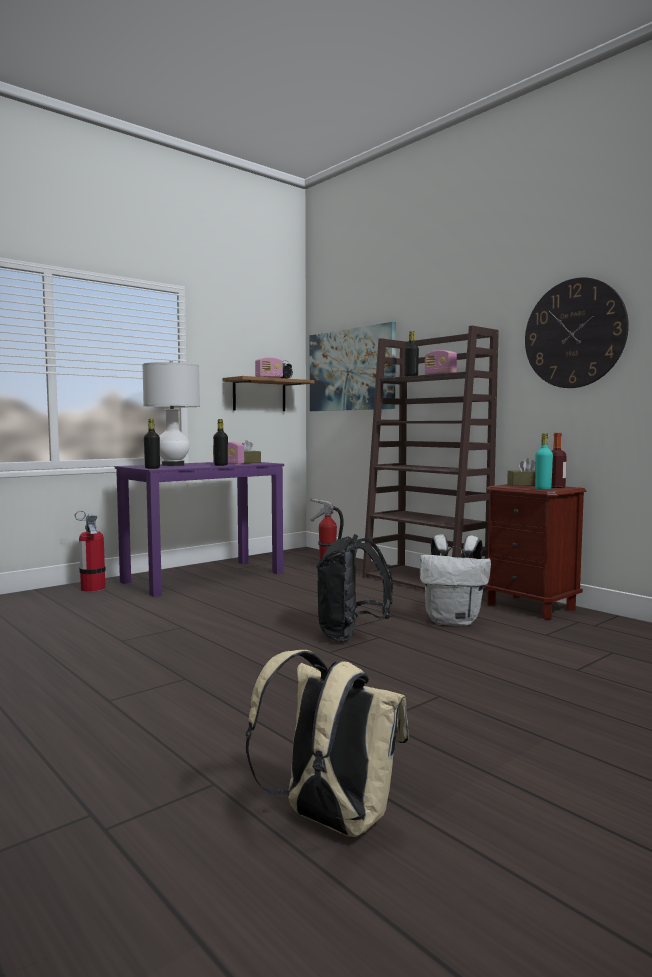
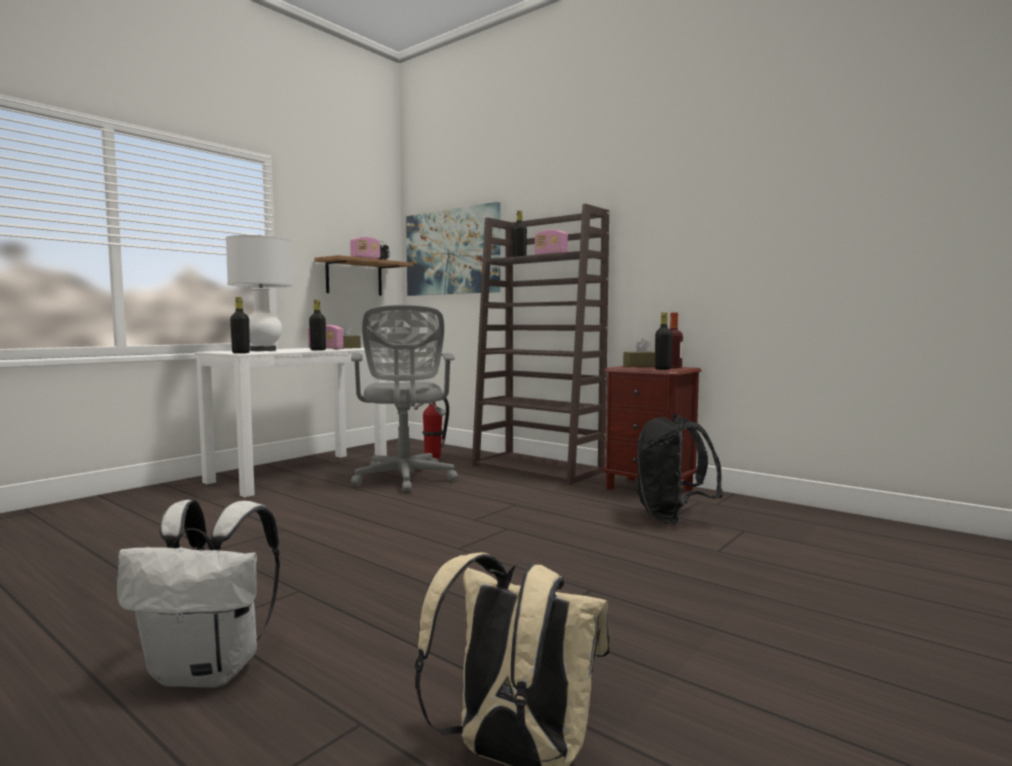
camera: 10 degrees left, 0 degrees up
(92, 588) = (170, 491): fire extinguisher -> none
(204, 577) = (300, 473): purple desk -> white desk
(296, 588) = (404, 480): none -> grey office chair
(351, 635) = (477, 528): black backpack -> black backpack (672, 518)
(454, 621) = (579, 507): white backpack -> white backpack (209, 671)
(543, 489) = (662, 369): turquoise bottle -> black bottle
(574, 333) = (687, 214): wall clock -> none

